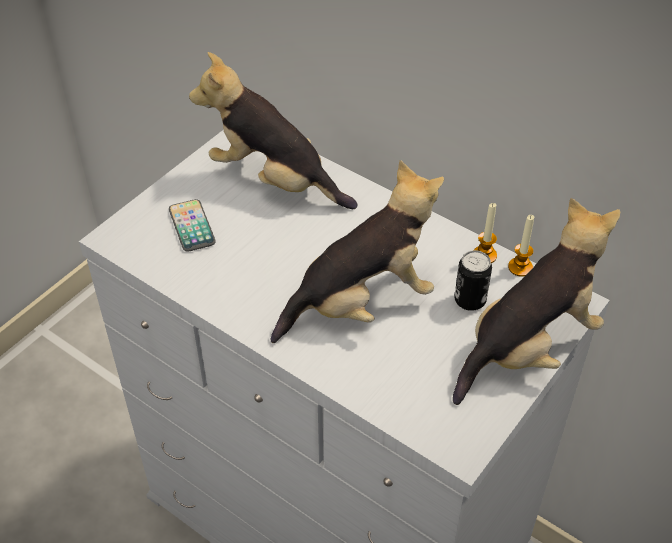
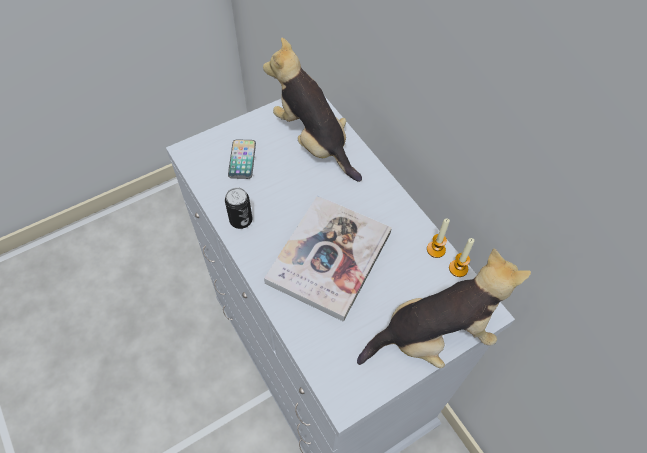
camera: 20 degrees right, 10 degrees up
(361, 302) = (329, 257): plush toy -> book
(470, 300) = (408, 282): can -> can (241, 220)

